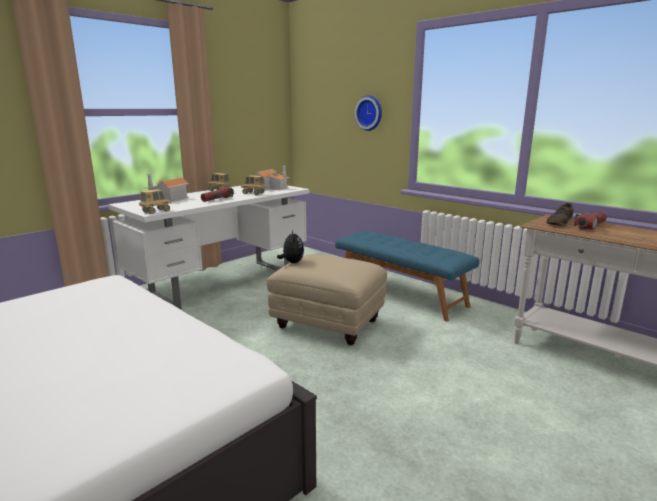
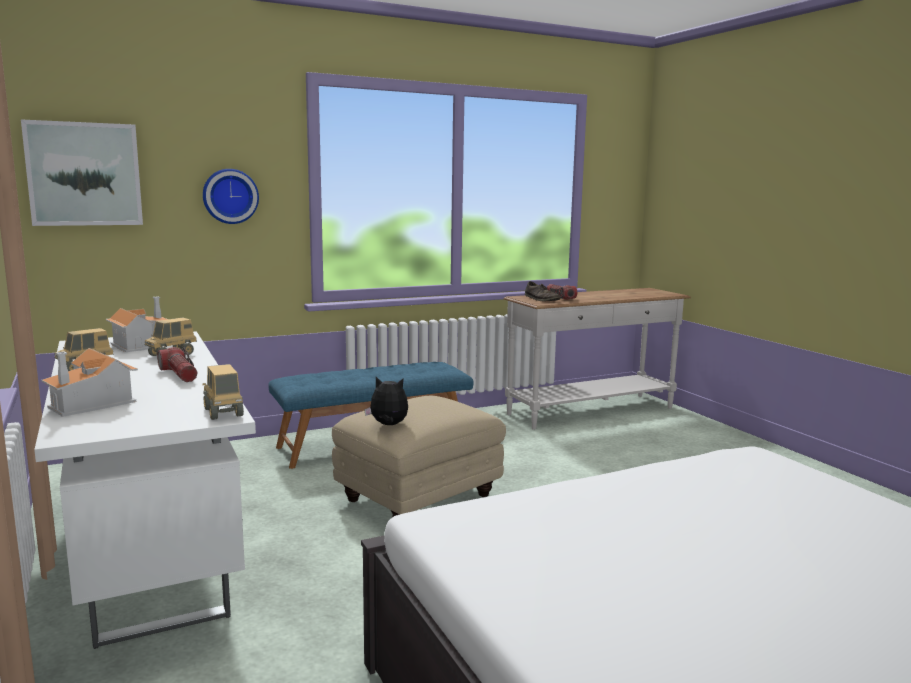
camera: 70 degrees left, 5 degrees down
(314, 101) = (84, 174): none -> picture

